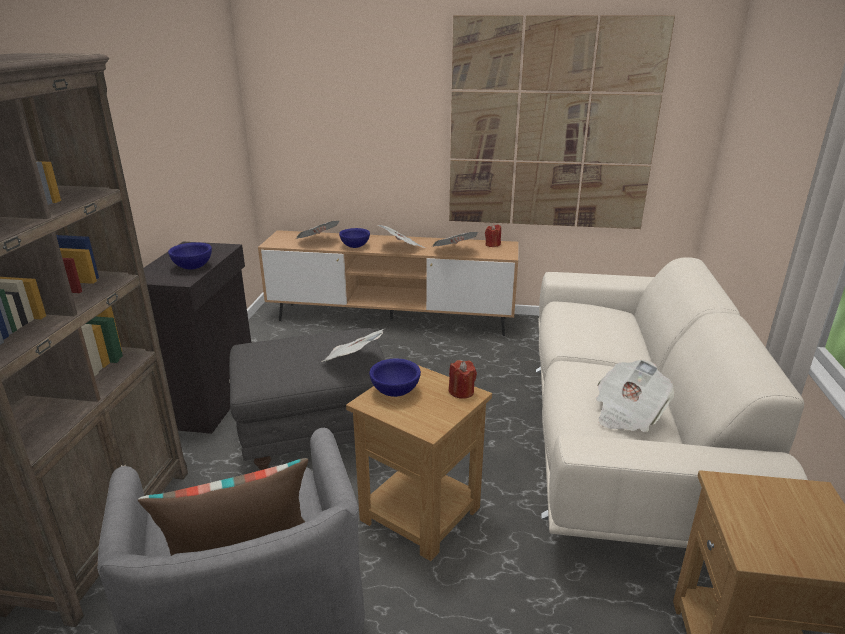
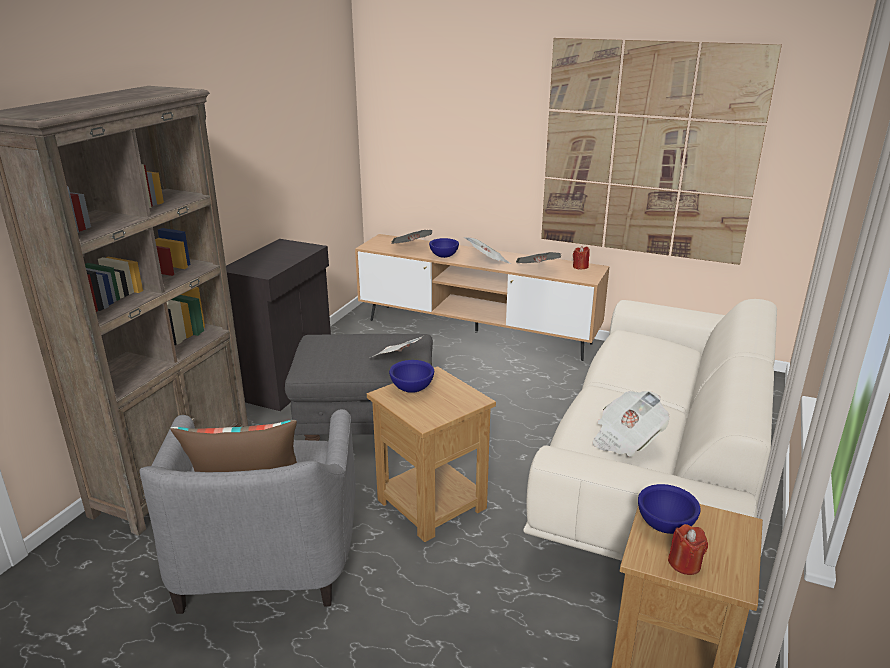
camera: 15 degrees right, 0 degrees up
(193, 267) = (278, 262): blue bowl -> blue bowl (664, 524)
(461, 392) = (469, 396): red candle -> red candle (685, 564)

